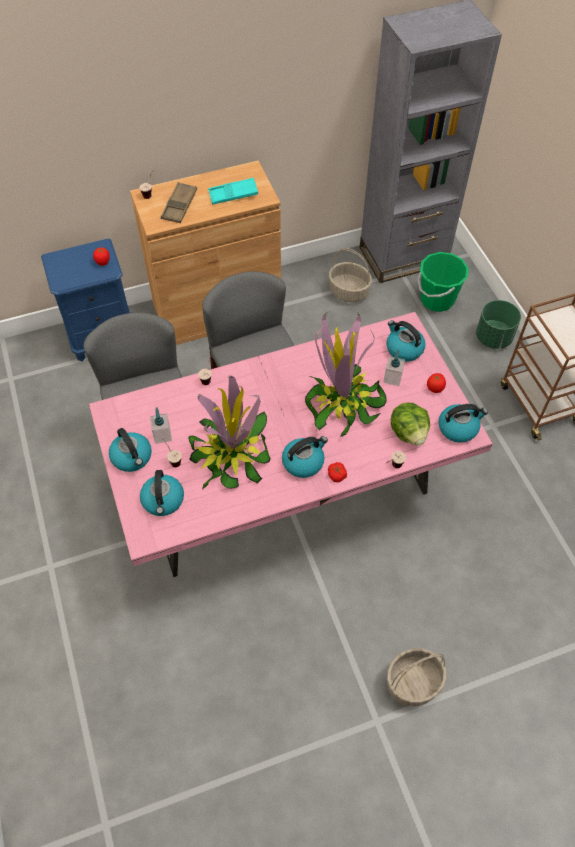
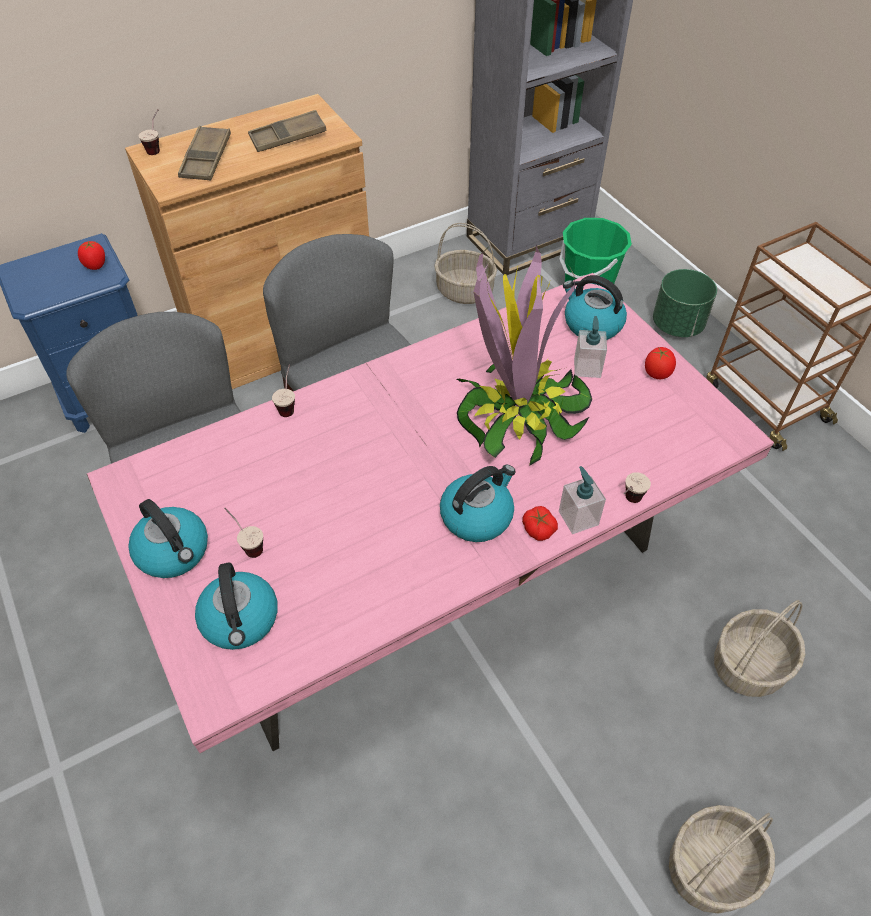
camera: 10 degrees left, 5 degrees down
(162, 435) = (224, 507): soap dispenser -> soap dispenser (578, 518)
(231, 455) = (351, 523): potted plant -> none
(233, 194) = (288, 137): turquoise tray -> brown tray
(409, 433) = (637, 444): lettuce -> none
(458, 428) = (713, 426): kettle -> none
(471, 575) = (749, 666): none -> basket

